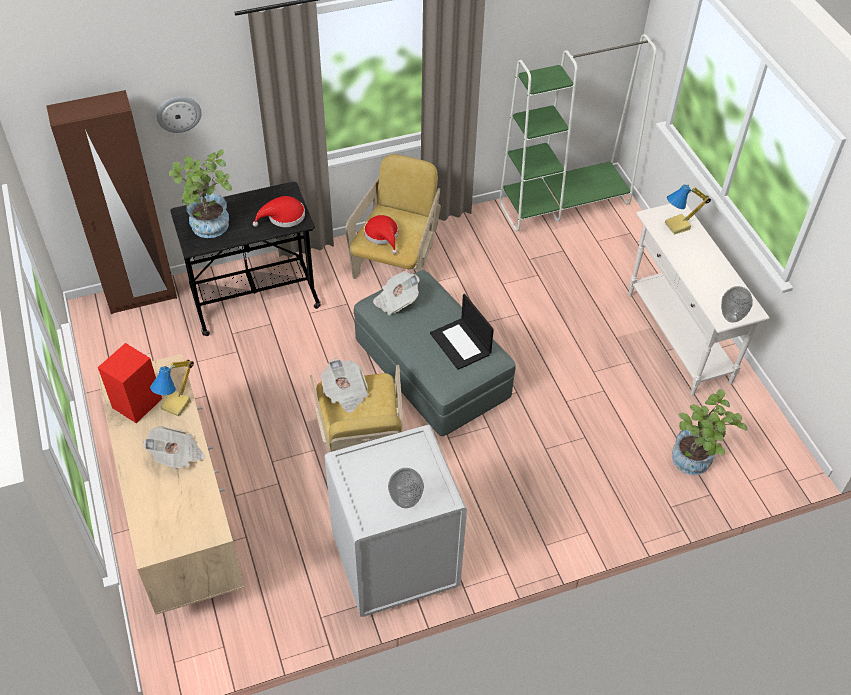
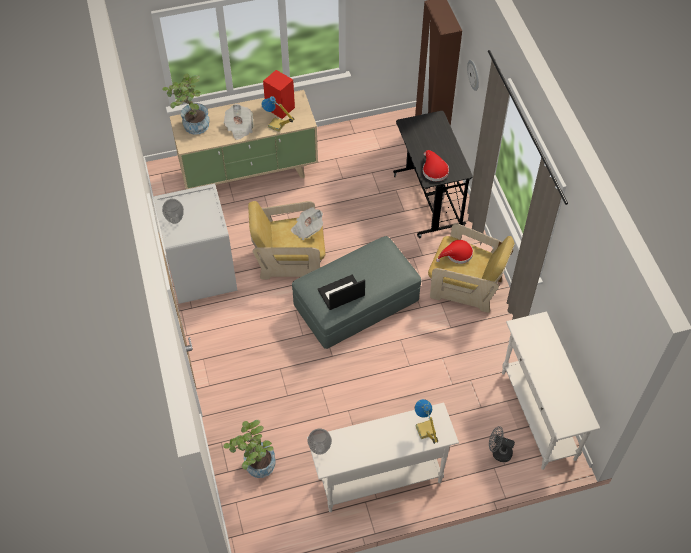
camera: 95 degrees right, 5 degrees up
(210, 229) = (422, 131): potted plant -> potted plant (192, 125)
(396, 301) = (384, 257): newspaper -> none
(564, 205) = (537, 416): green clothes rack -> white console table
(616, 237) = (498, 452): none -> grey fan

